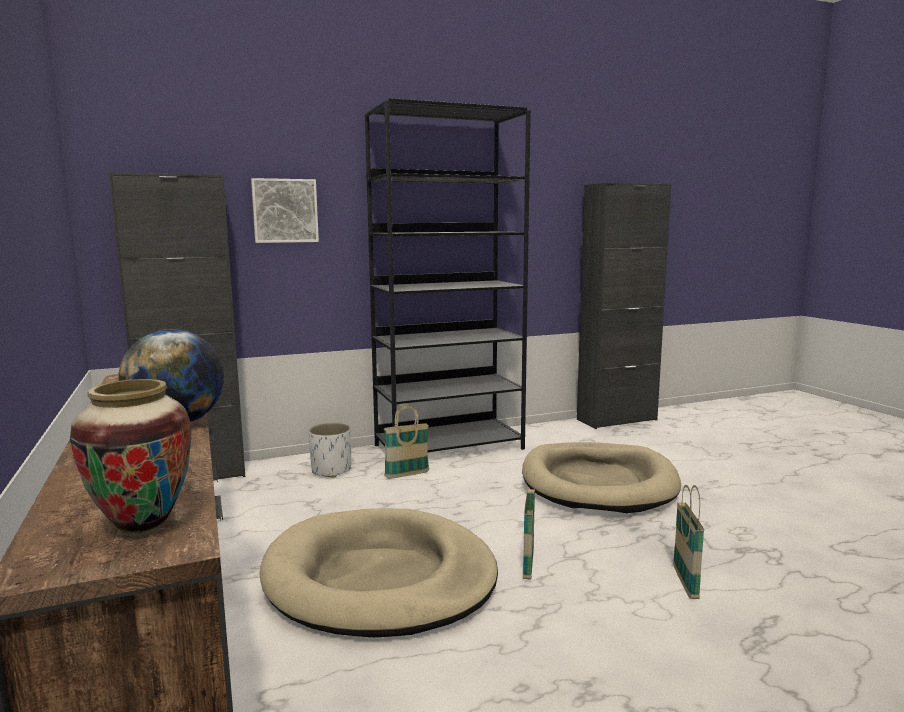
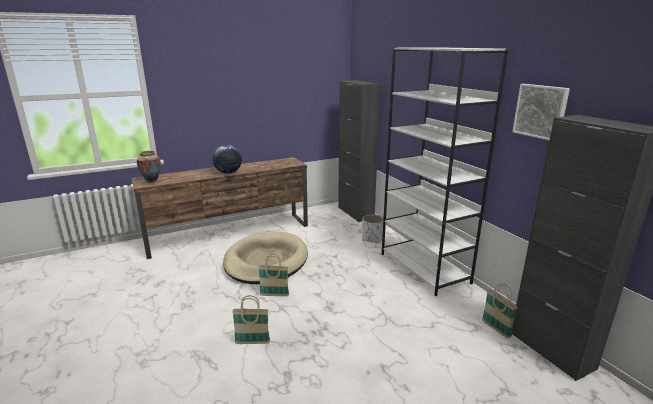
camera: 85 degrees right, 10 degrees up
(285, 211) = (399, 103): picture -> picture (541, 111)
(407, 475) = (373, 258): basket -> basket (496, 329)
(449, 447) = (424, 268): black bookcase -> white bookcase
(598, 482) = (383, 324): beige dog bed -> none

